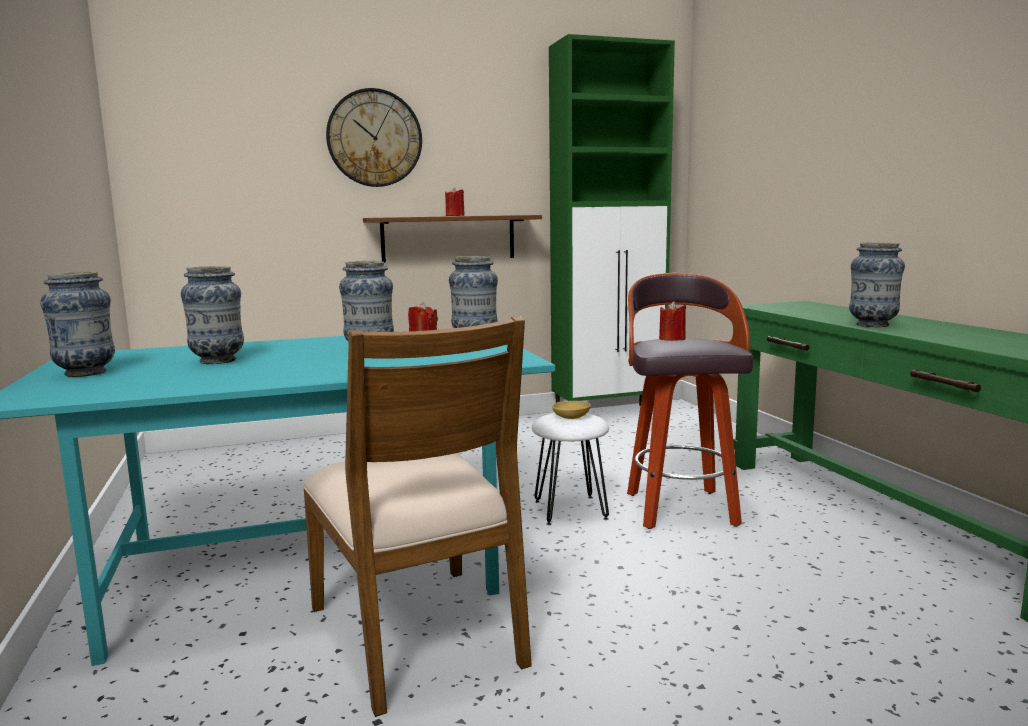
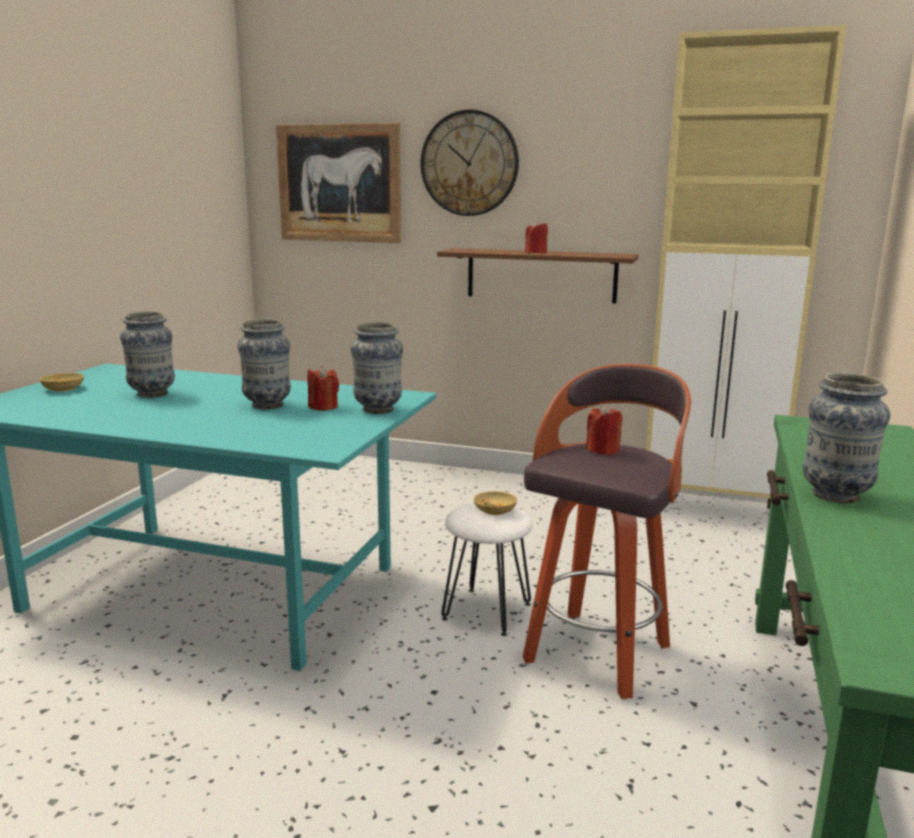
camera: 35 degrees right, 5 degrees up
(86, 373) = (62, 389): vase -> beige bowl
(232, 157) = (339, 183): none -> picture
(419, 634) = (196, 679): brown chair -> none
(609, 414) = (710, 509): green cabinet -> beige cabinet

